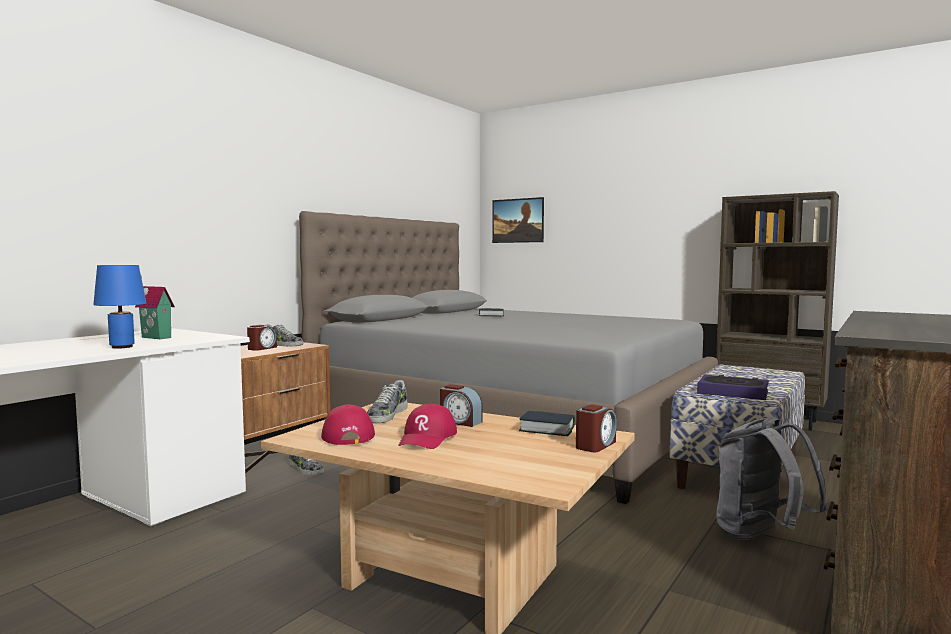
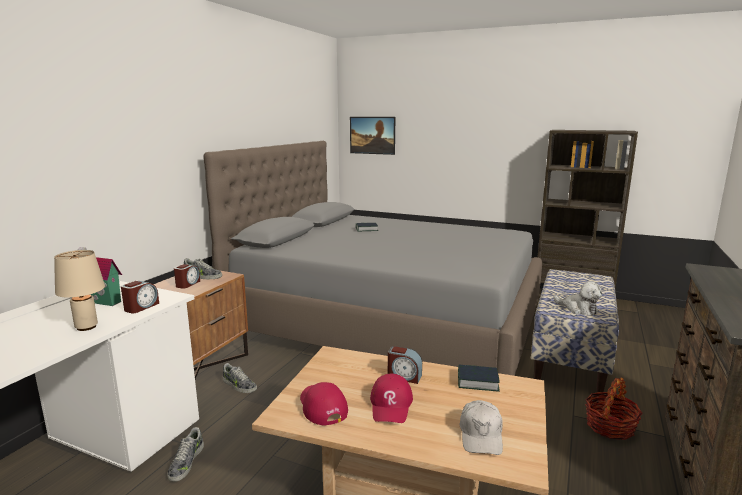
camera: 10 degrees left, 10 degrees up
(121, 347) = (86, 327): blue table lamp -> beige table lamp
(386, 415) = (339, 371): shoe -> shoe (186, 462)
(517, 462) = (481, 435): none -> white cap
(595, 445) = (526, 402): alarm clock -> alarm clock (141, 307)
(733, 392) = (578, 309): book -> plush toy
(761, 536) = (610, 426): grey backpack -> basket

